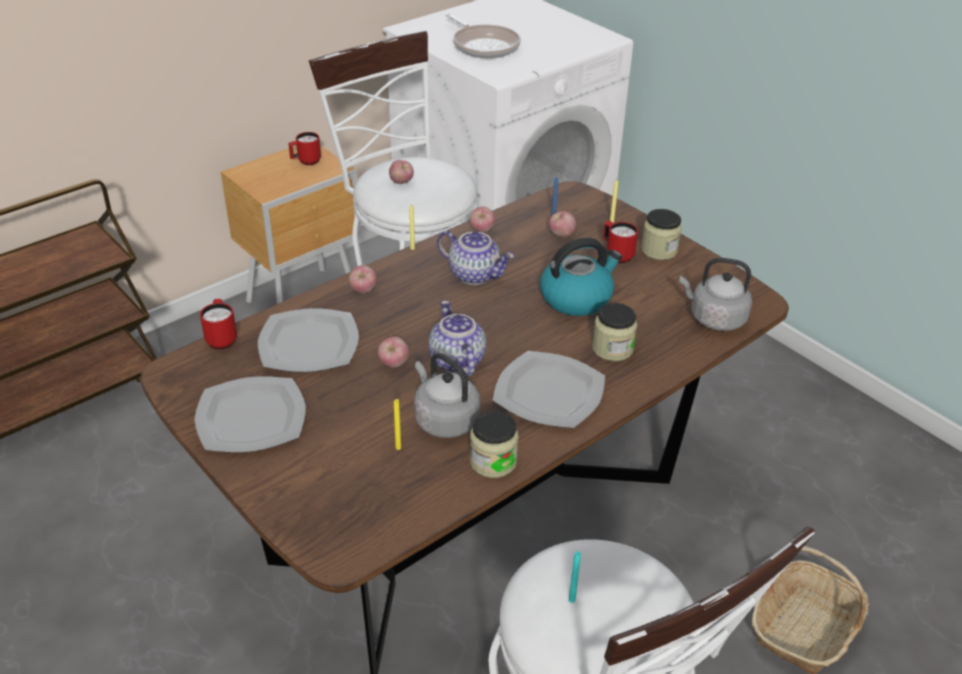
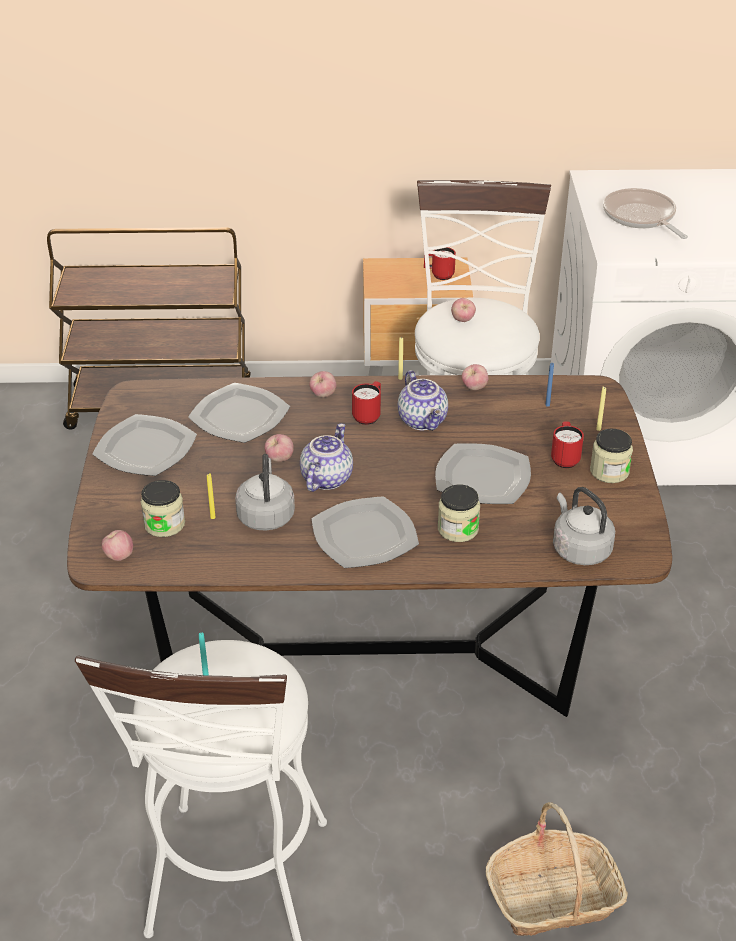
camera: 40 degrees right, 0 degrees up
(221, 338) = (188, 385): red mug -> red mug (368, 415)
(484, 45) = (641, 217): frying pan -> frying pan turned 150 degrees clockwise
(493, 461) = (263, 560): jar -> jar (164, 524)
(561, 235) = (537, 420): apple -> apple (119, 556)
(577, 298) = (482, 477): kettle -> plate

